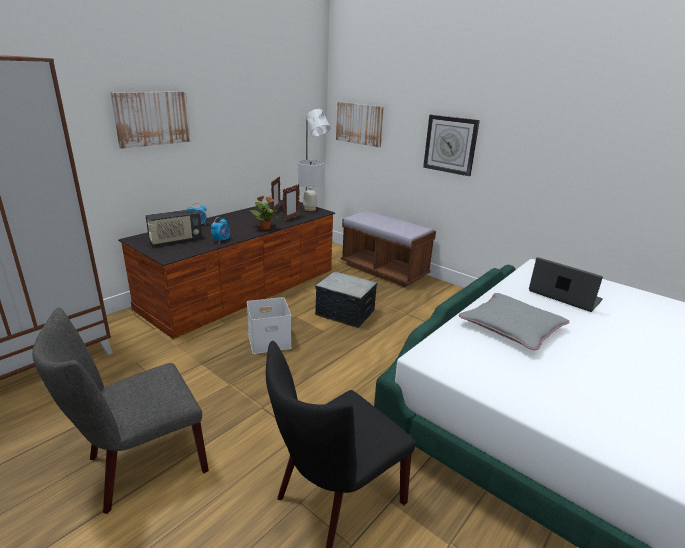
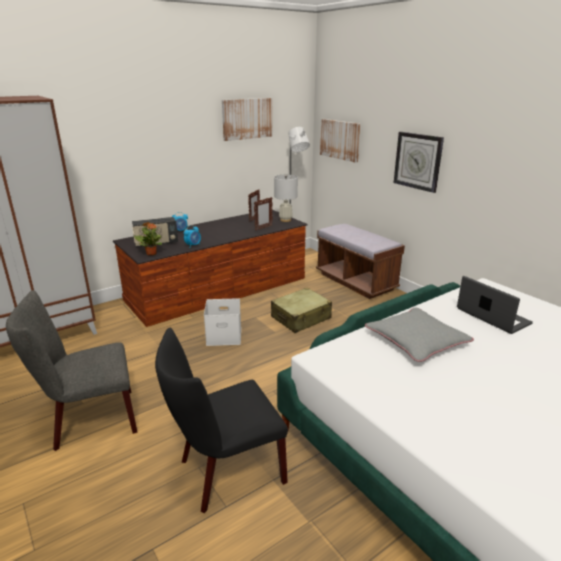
camera: 15 degrees right, 0 degrees up
(152, 118) = (144, 140): picture -> picture (247, 118)
(265, 228) = (235, 236): potted plant -> potted plant (151, 253)
(345, 313) = (301, 318): storage box -> beige suitcase

